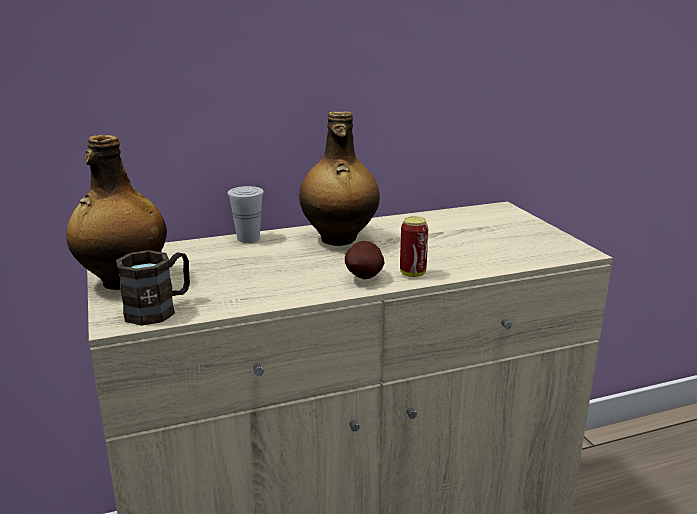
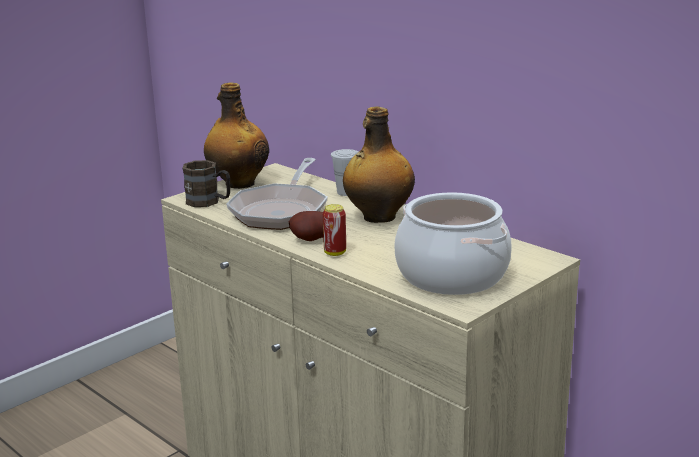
camera: 65 degrees right, 0 degrees up
(256, 276) = (281, 211): none -> frying pan
(509, 241) = (452, 275): none -> cooking pot

